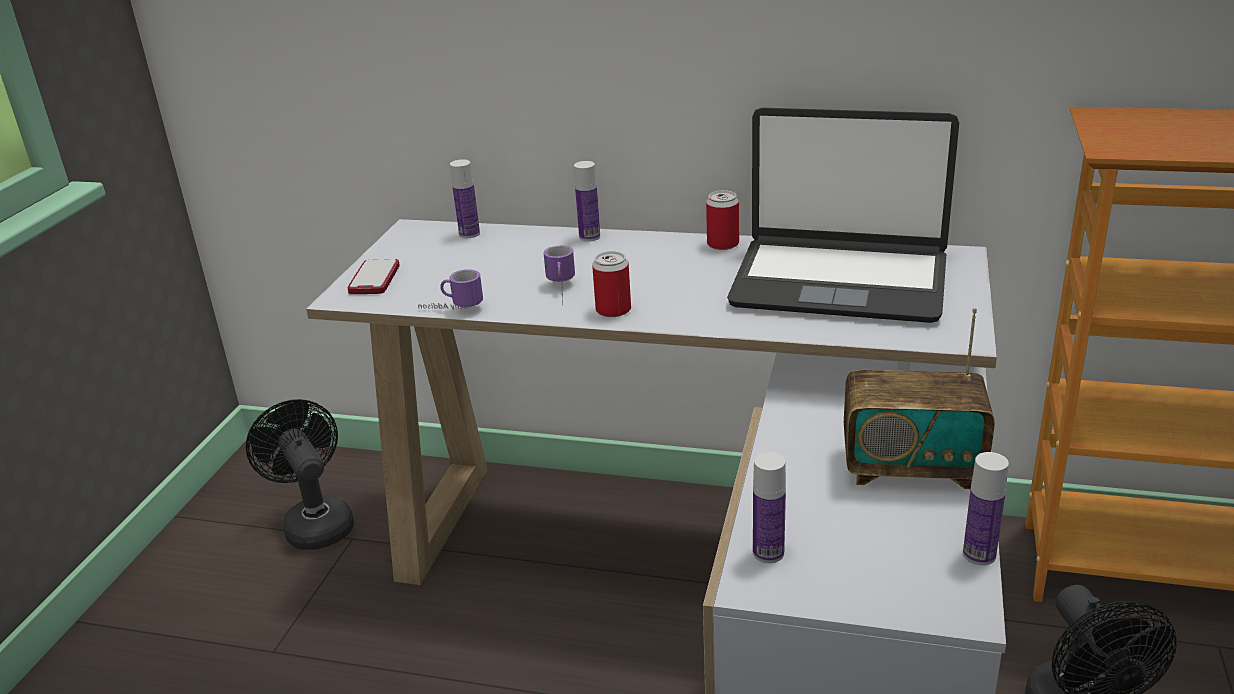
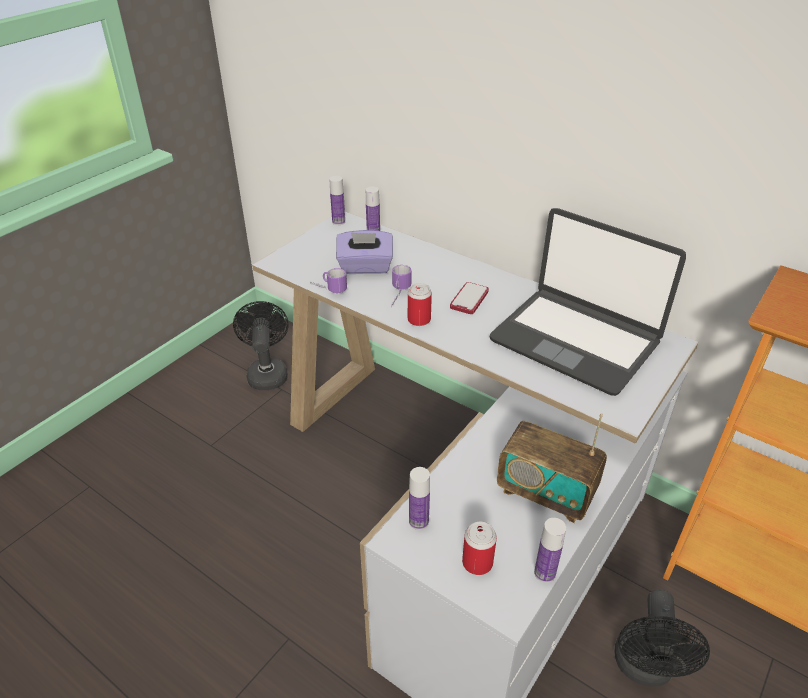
camera: 20 degrees right, 10 degrees up
(374, 279) = (300, 253): phone -> phone (469, 299)
(487, 272) = (365, 267): none -> purple tissue box
(589, 237) = (442, 256): bottle -> bottle (338, 222)
(723, 244) = (520, 287): can -> can (477, 563)

